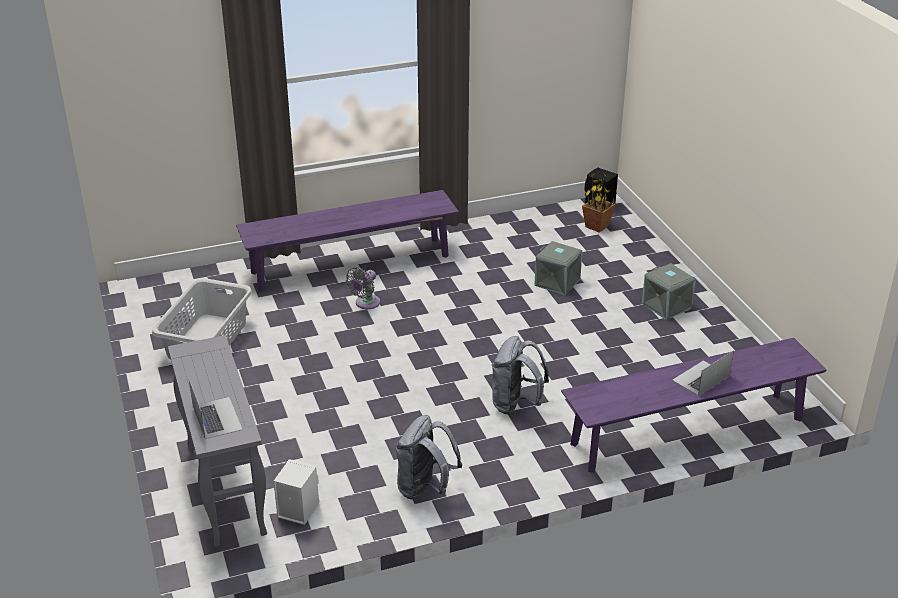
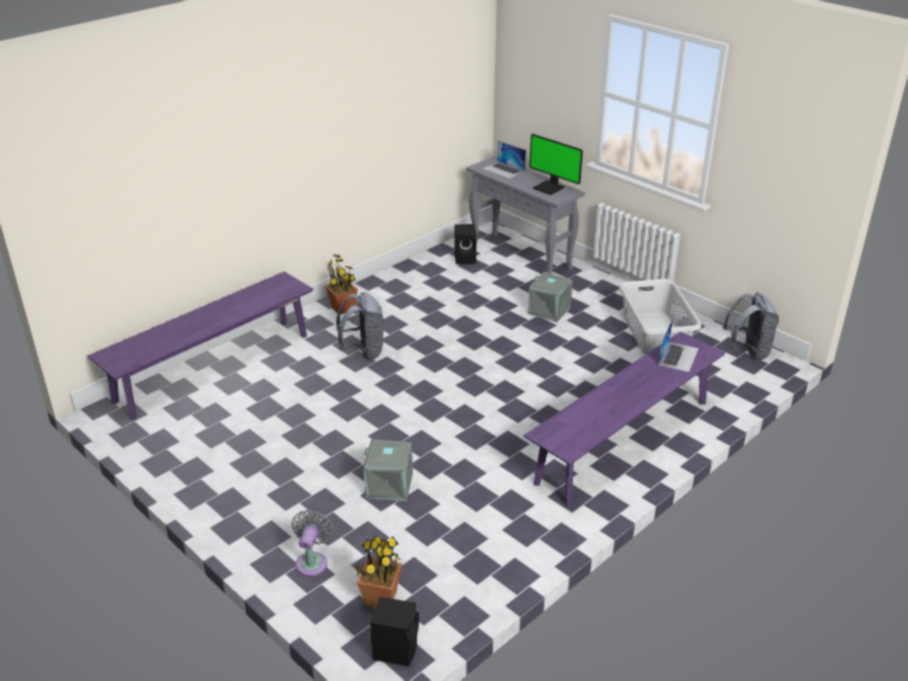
camera: 155 degrees right, 0 degrees up
(199, 364) = (550, 188): none -> monitor
(297, 509) = (466, 258): white speaker -> black speaker
(366, 303) = (563, 402): grey fan -> grey fan (312, 561)
(425, 488) = (395, 286): grey backpack -> grey backpack (748, 352)
(510, 471) = (343, 308): none -> potted plant
(667, 306) = (254, 490): grey storage box -> grey storage box (548, 311)
(701, 378) = (201, 322): laptop -> laptop (678, 356)

